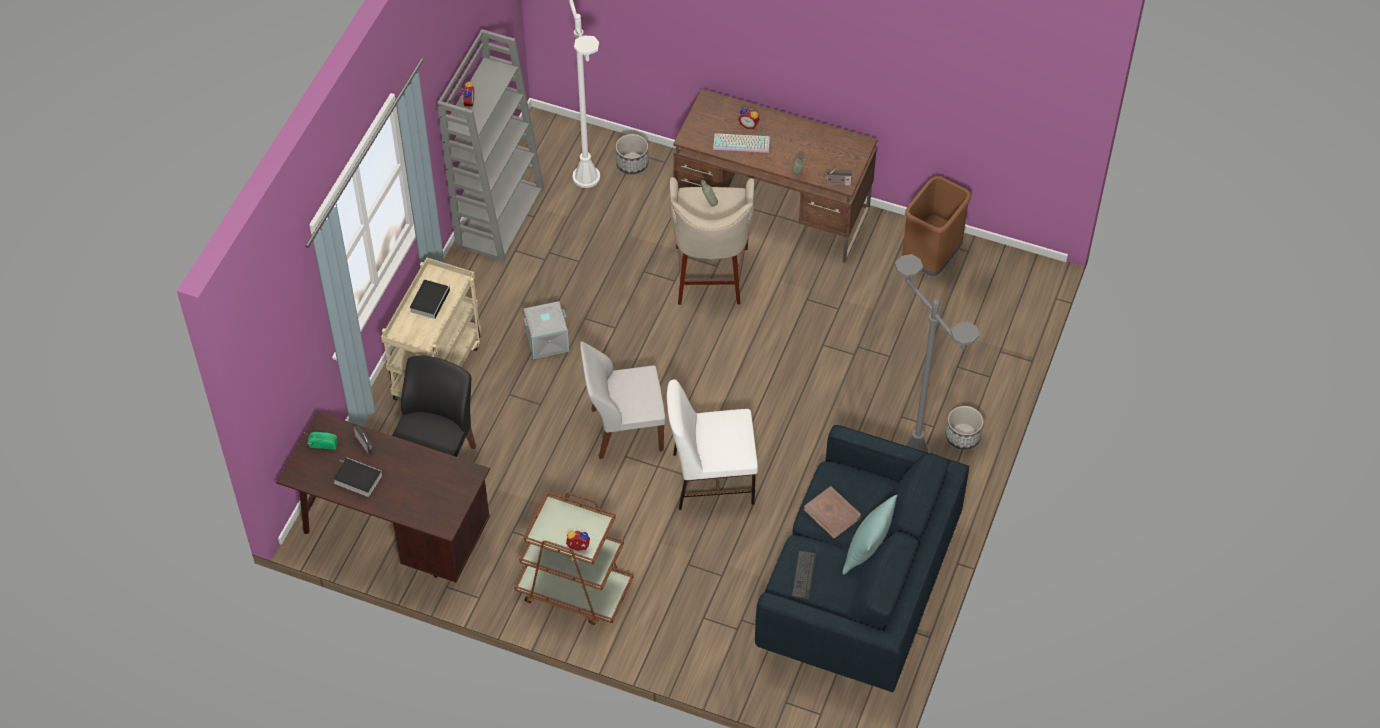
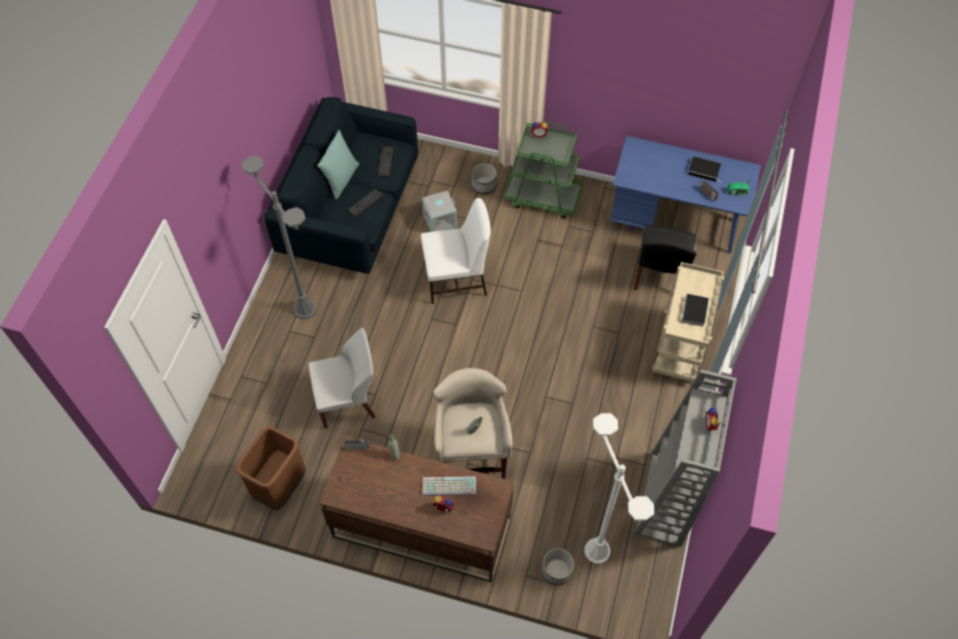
camera: 175 degrees right, 5 degrees up
(394, 535) = (674, 223): brown desk -> blue desk
(547, 341) = (599, 379): grey storage box -> grey storage box (440, 220)
(574, 589) = (543, 197): brown cart -> green cart
(624, 430) = (525, 310): white chair -> white chair (348, 401)
(832, 513) = (365, 203): brown book -> keyboard
(963, 437) = (268, 324): planter -> planter (484, 185)

